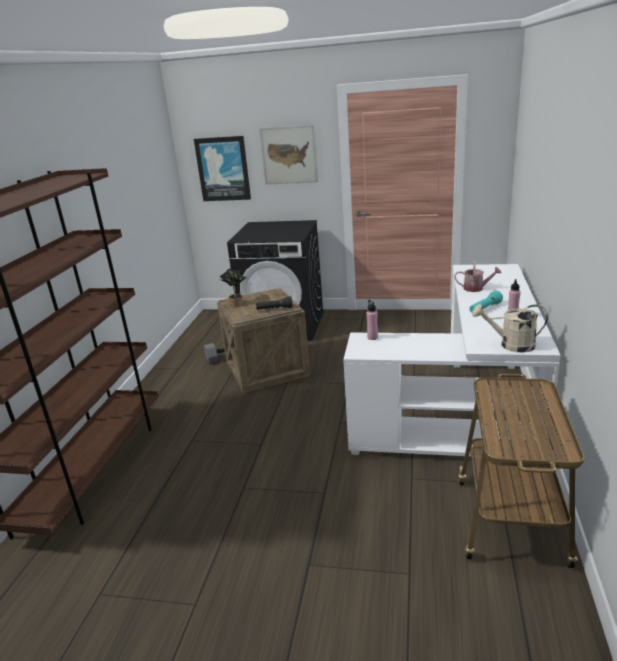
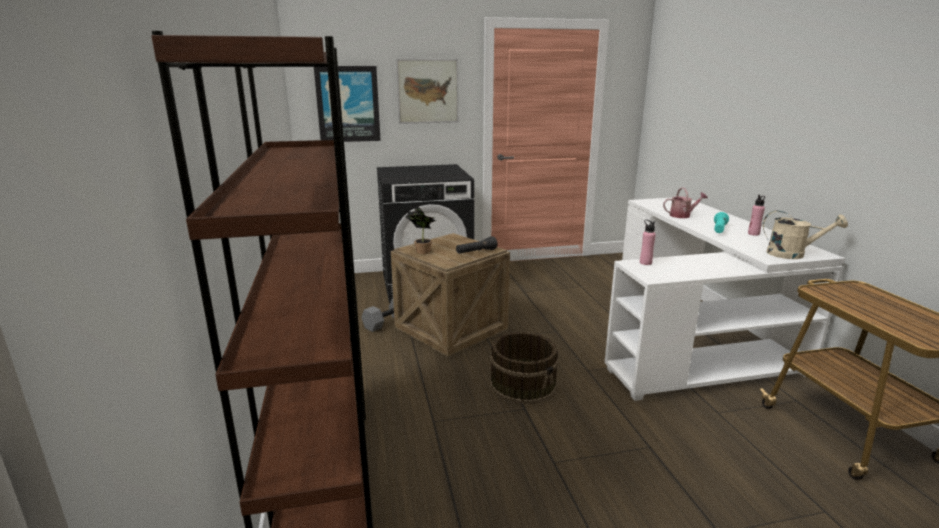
camera: 25 degrees left, 5 degrees down
(278, 424) = (523, 384): none -> brown bucket
(511, 345) = (792, 254): beige watering can -> beige watering can turned 150 degrees counterclockwise

